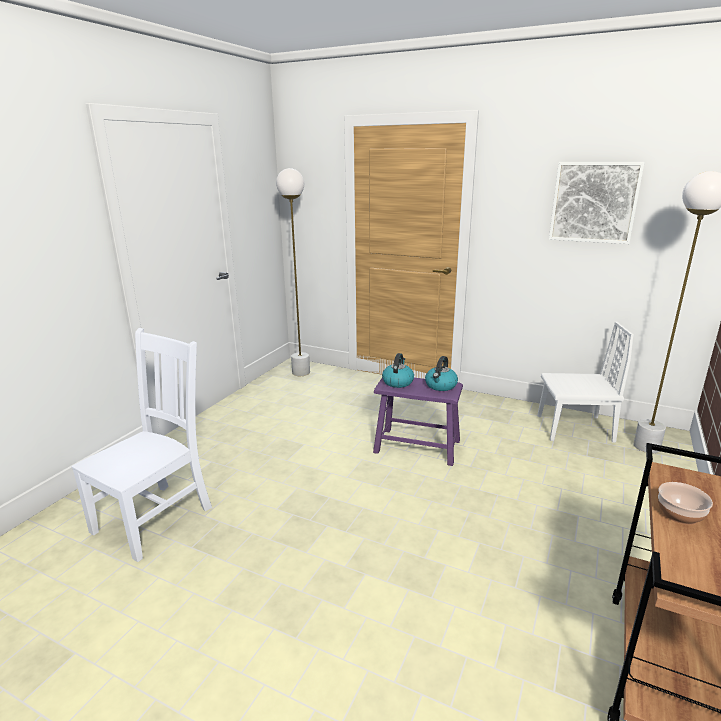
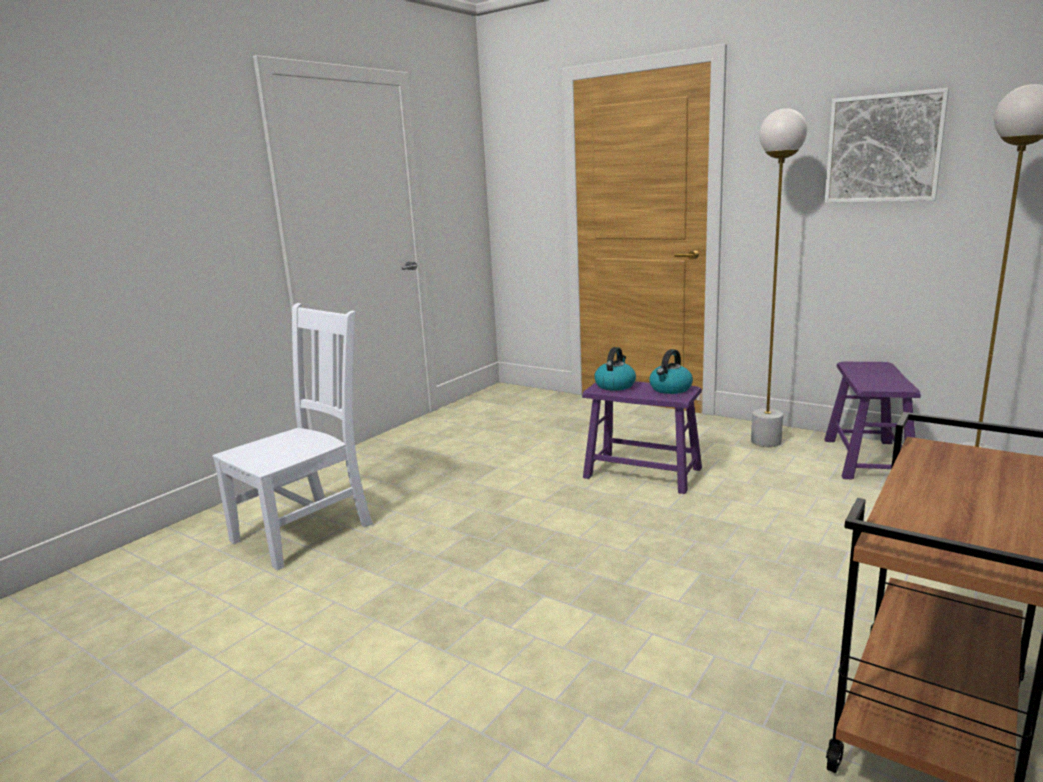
camera: 10 degrees right, 5 degrees down
(301, 372) = (510, 397): white floor lamp -> white floor lamp (766, 442)
(574, 428) = (868, 459): white chair -> purple stool
(680, 514) = (925, 481): bowl -> none

